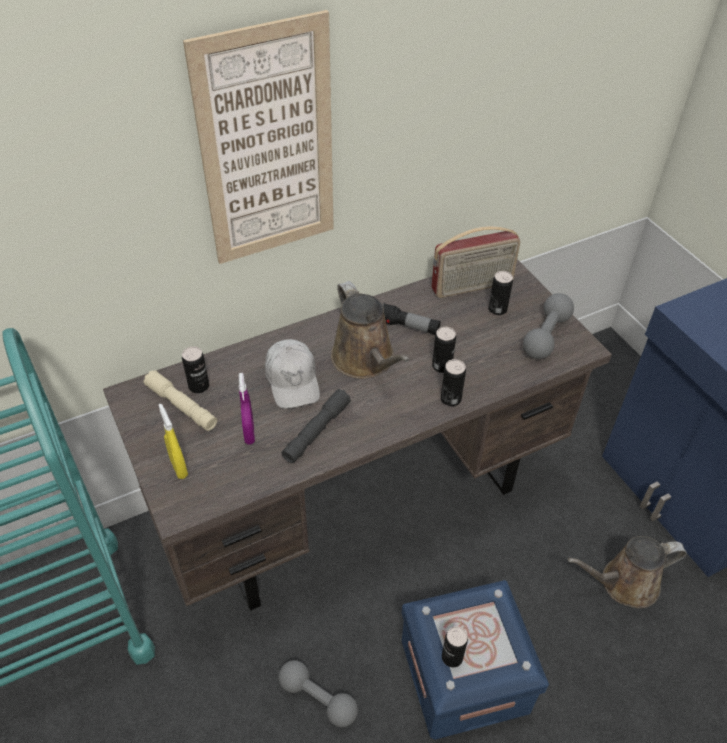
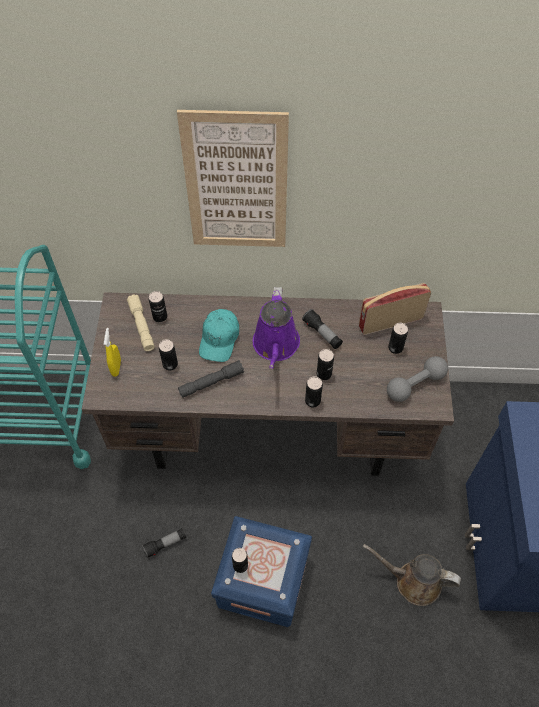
camera: 30 degrees right, 10 degrees up
(249, 433) = (170, 364): purple spray bottle -> can
(293, 380) = (219, 339): white cap -> turquoise cap
(318, 698) = (165, 544): grey dumbbell -> flashlight
(365, 360) = (276, 346): brown watering can -> purple watering can
(472, 287) = (390, 321): radio -> radio turned 150 degrees clockwise

